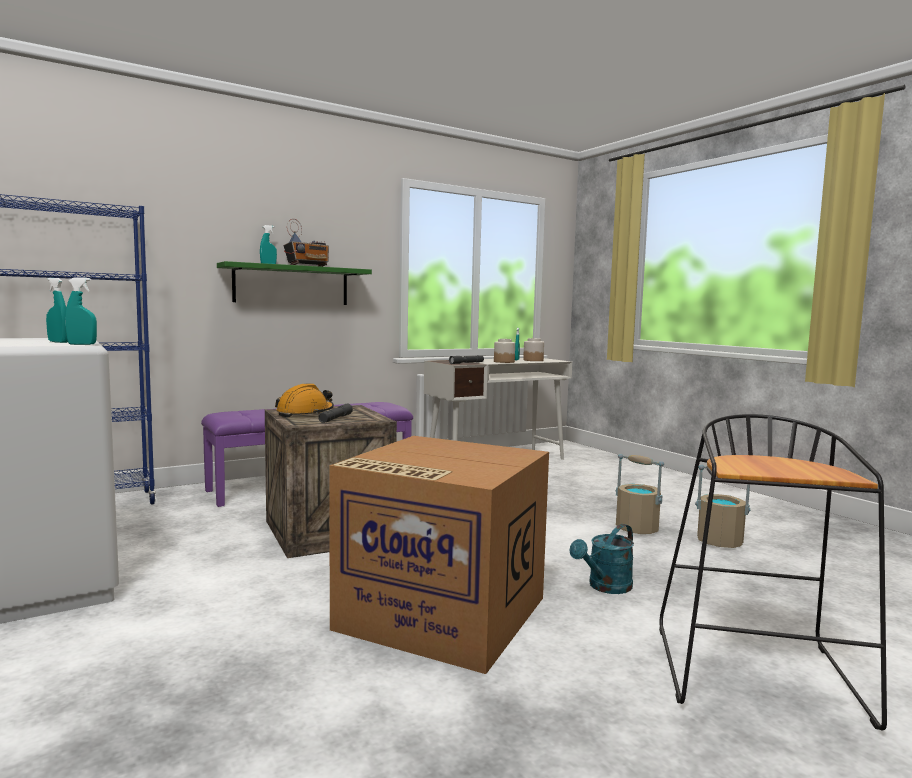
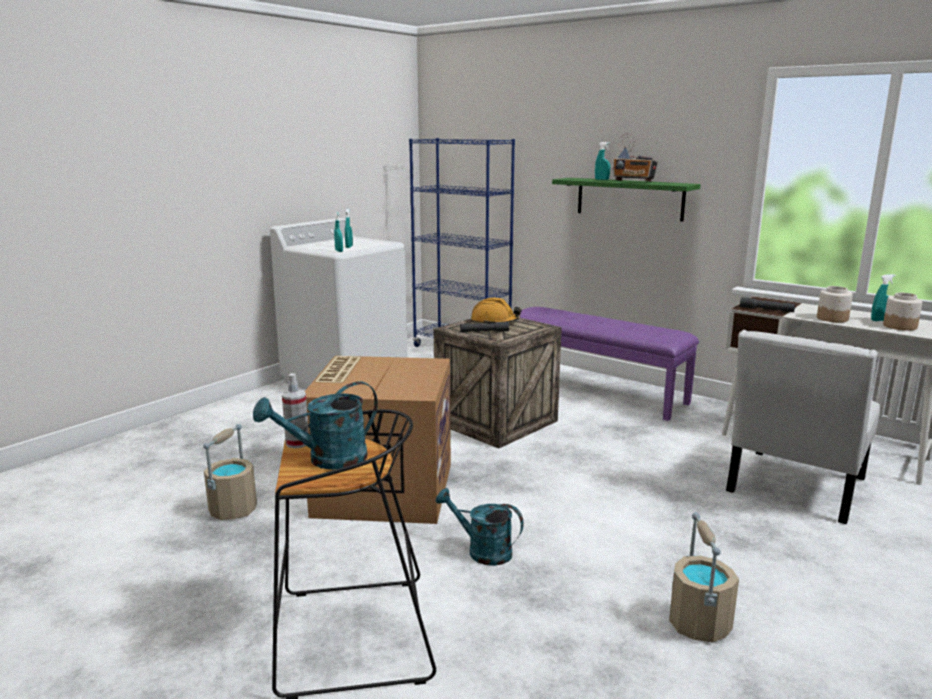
camera: 70 degrees right, 10 degrees up
(551, 480) = (793, 488): none -> white chair
(636, 528) = (675, 559): beige bucket -> beige bucket (233, 509)
(743, 470) = (297, 443): none -> spray bottle
(785, 466) = (327, 460): none -> turquoise watering can

